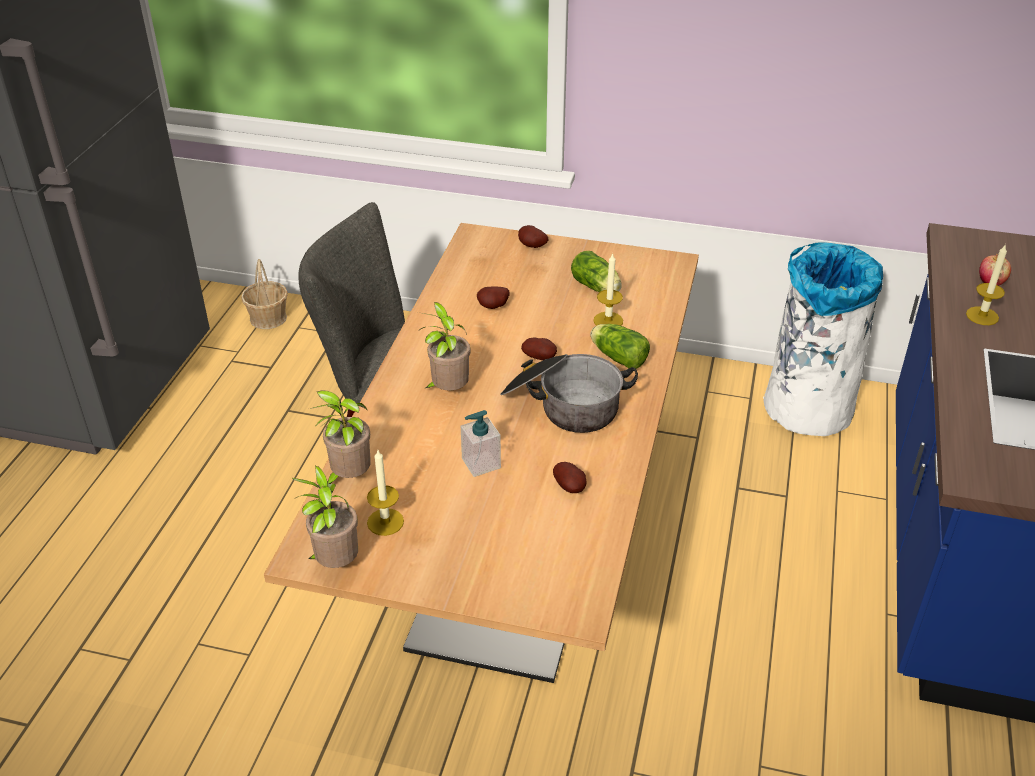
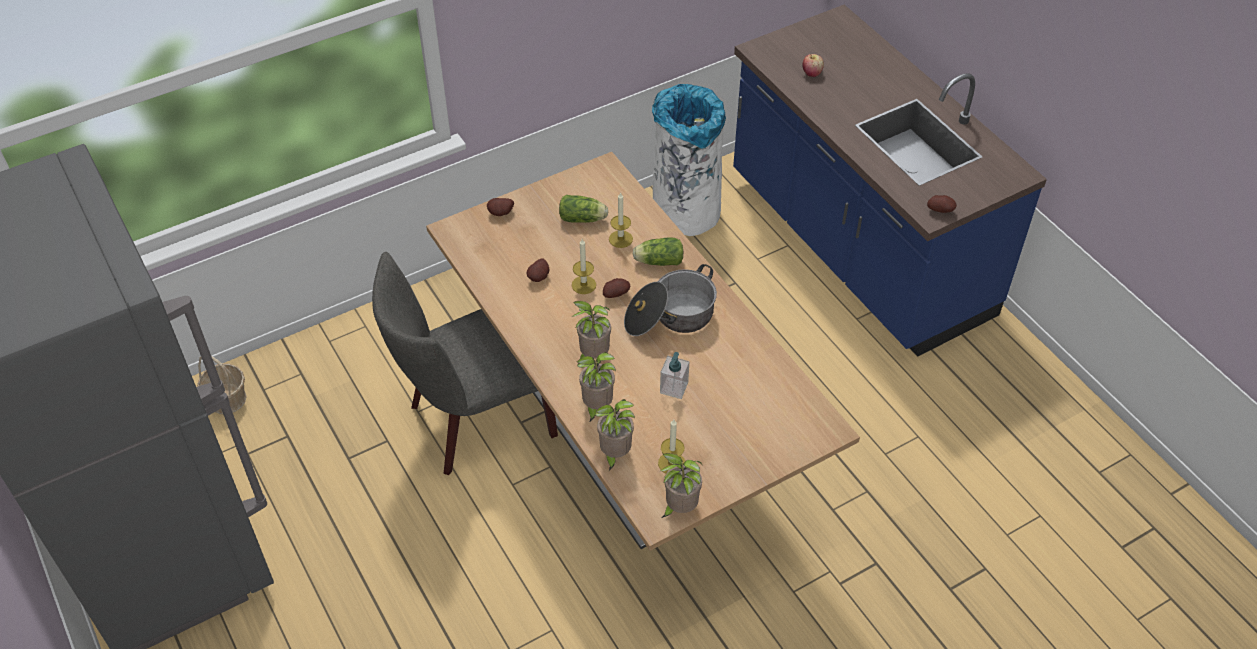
camera: 45 degrees left, 10 degrees up
(391, 430) = (596, 407): none -> potted plant
(570, 488) = (739, 365): potato -> potato (940, 210)
(982, 316) = (831, 101): candle -> candle (583, 285)

